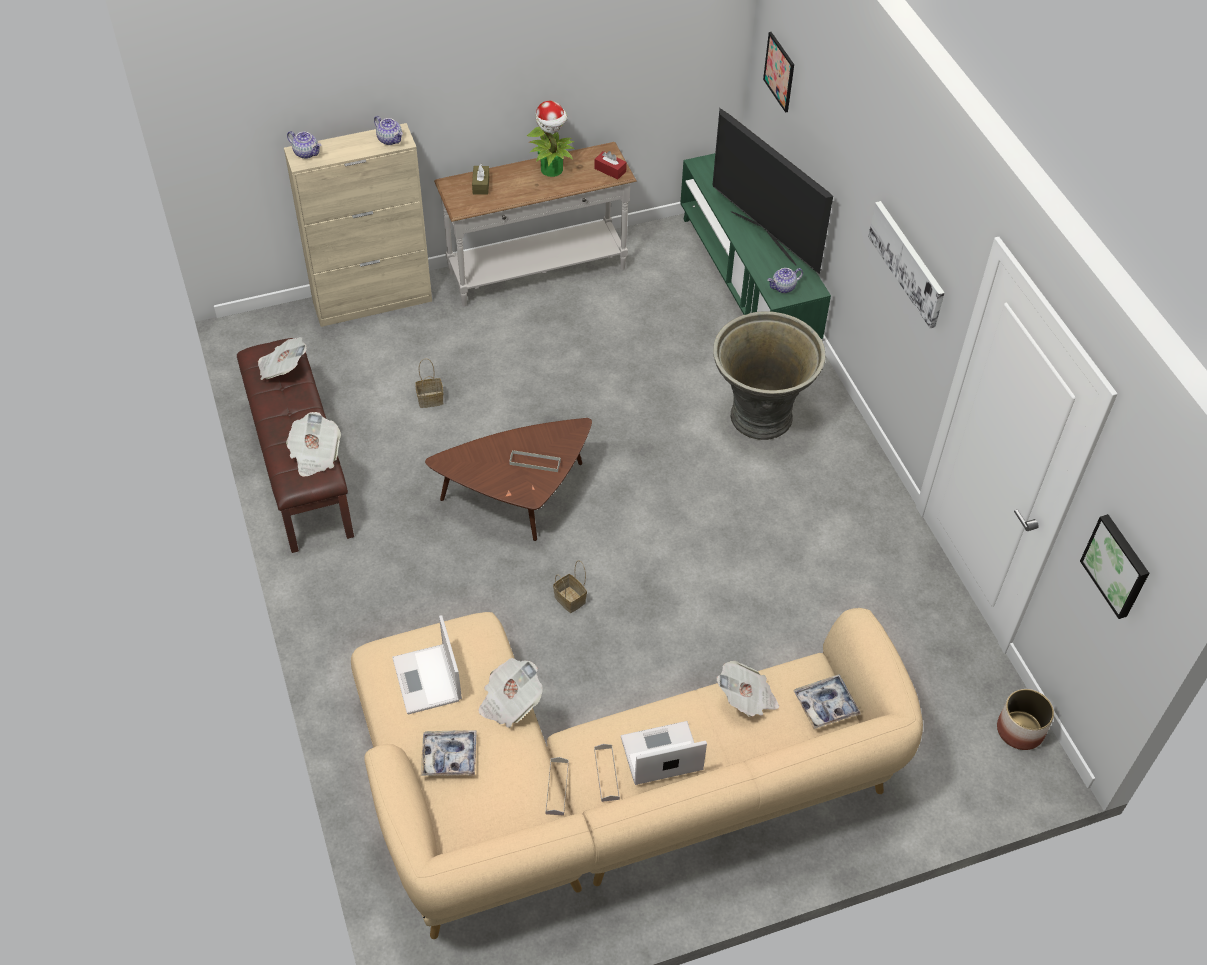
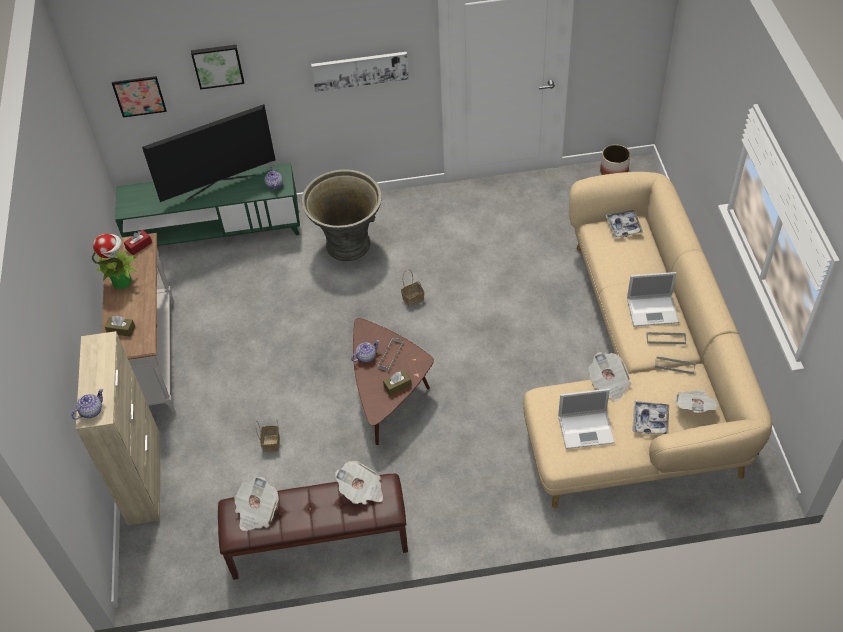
camera: 75 degrees left, 0 degrees up
(390, 139) = (99, 348): teapot -> teapot (366, 356)
(487, 476) = (397, 386): none -> brown tissue box
(571, 600) = (486, 372): basket -> basket (413, 299)
(660, 754) = (653, 310): laptop -> laptop turned 90 degrees counterclockwise
(747, 699) = (615, 262): newspaper -> newspaper (694, 407)
(1117, 565) = (621, 35): picture -> picture (218, 65)

